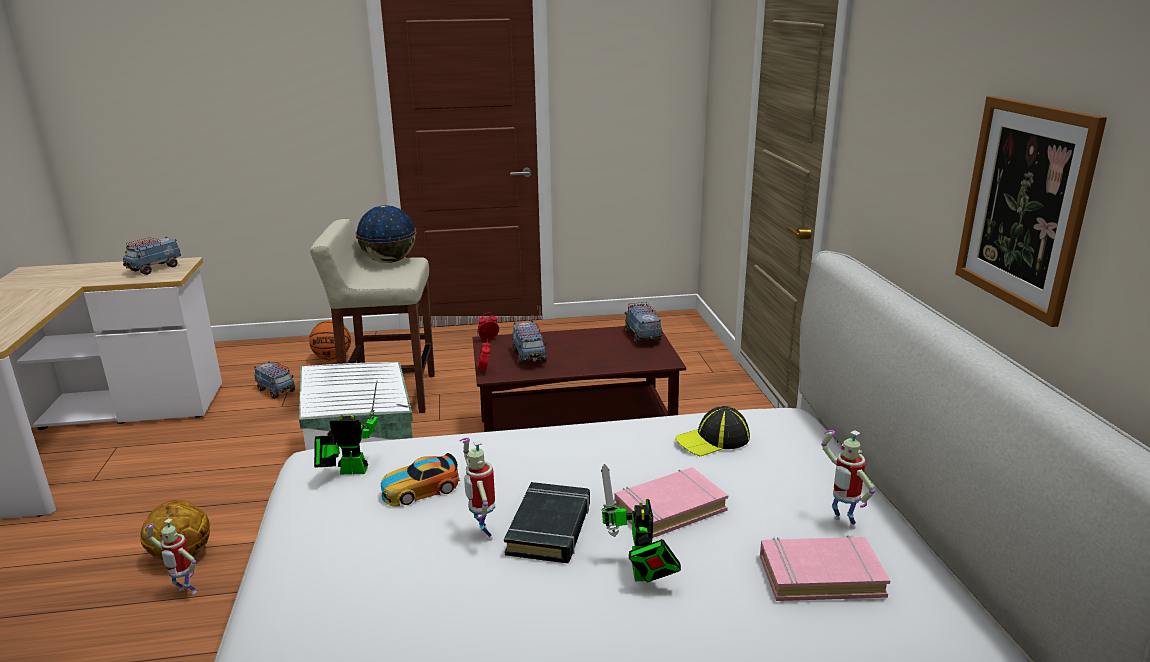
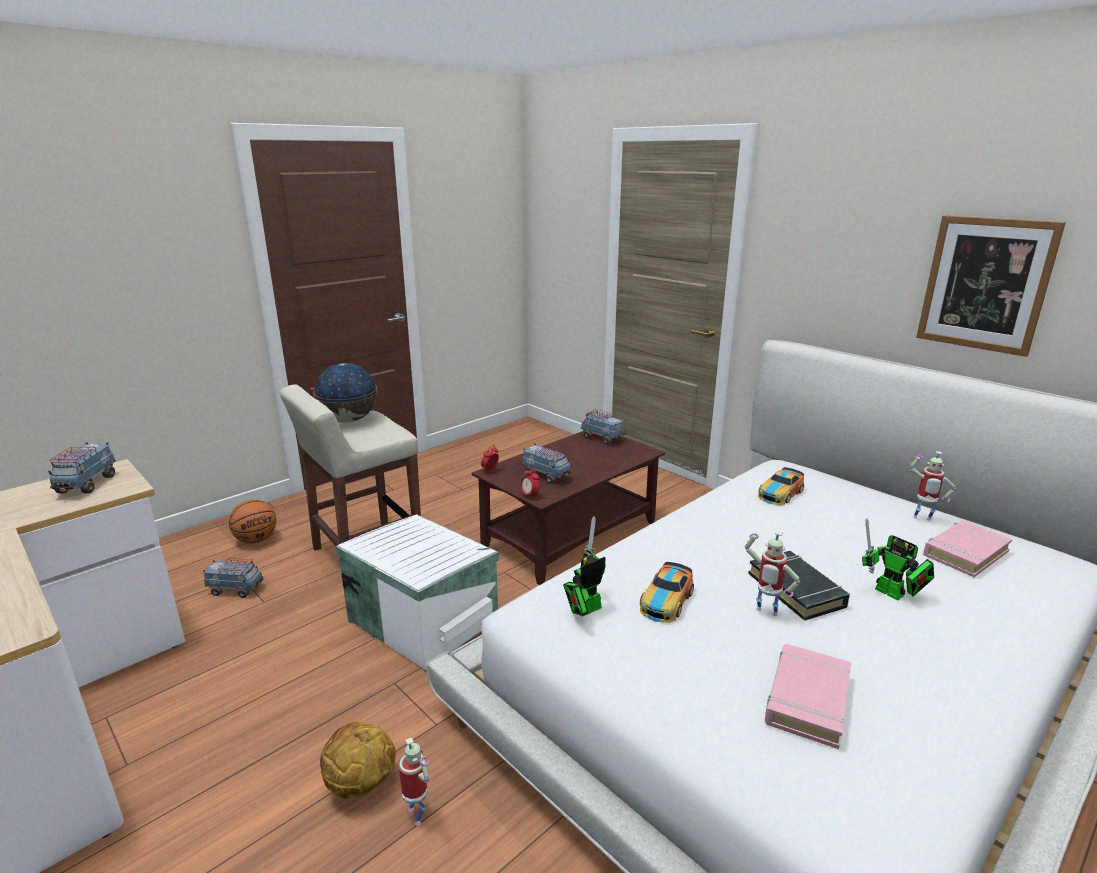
camera: 35 degrees left, 0 degrees up
(185, 592) = (418, 815): toy robot -> toy robot turned 105 degrees counterclockwise
(669, 509) = (835, 547): pink book -> pink book (807, 699)
(713, 440) = (780, 493): cap -> toy car

